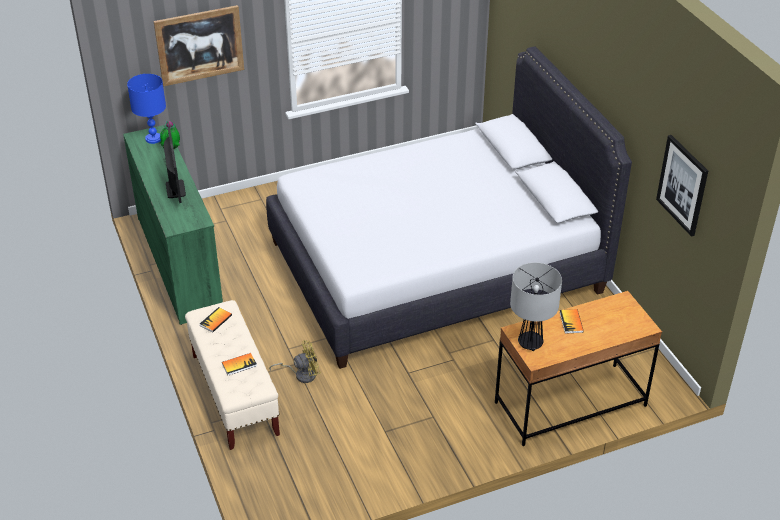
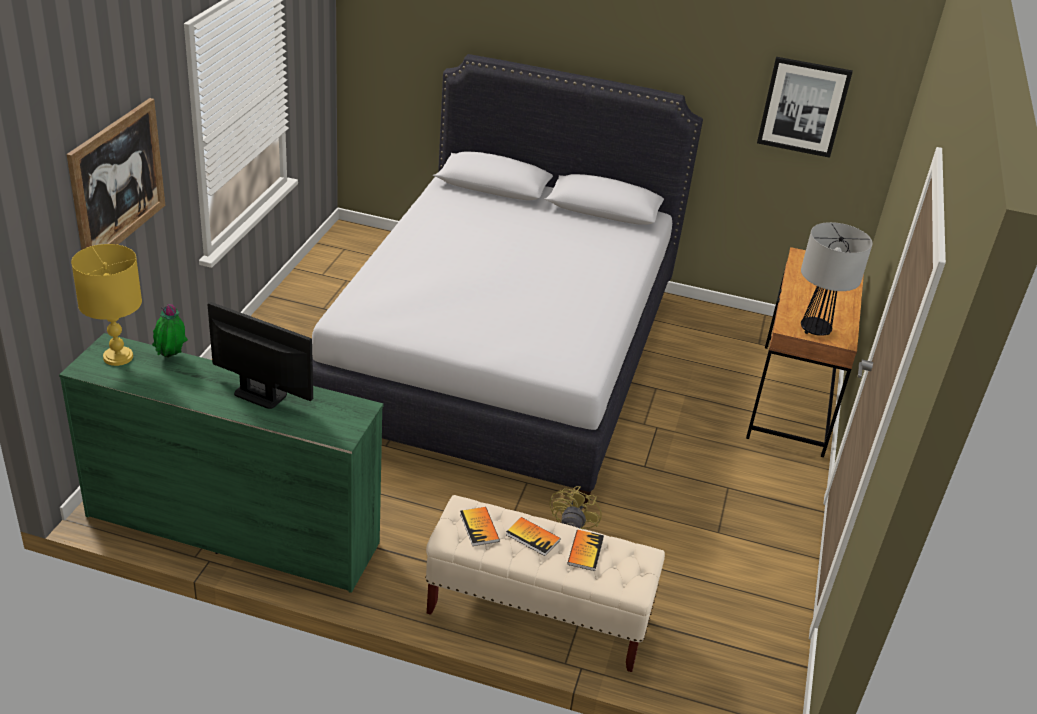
camera: 55 degrees left, 5 degrees down
(153, 139) = (118, 357): blue table lamp -> yellow table lamp
(571, 322) = (805, 294): book -> book (532, 537)

